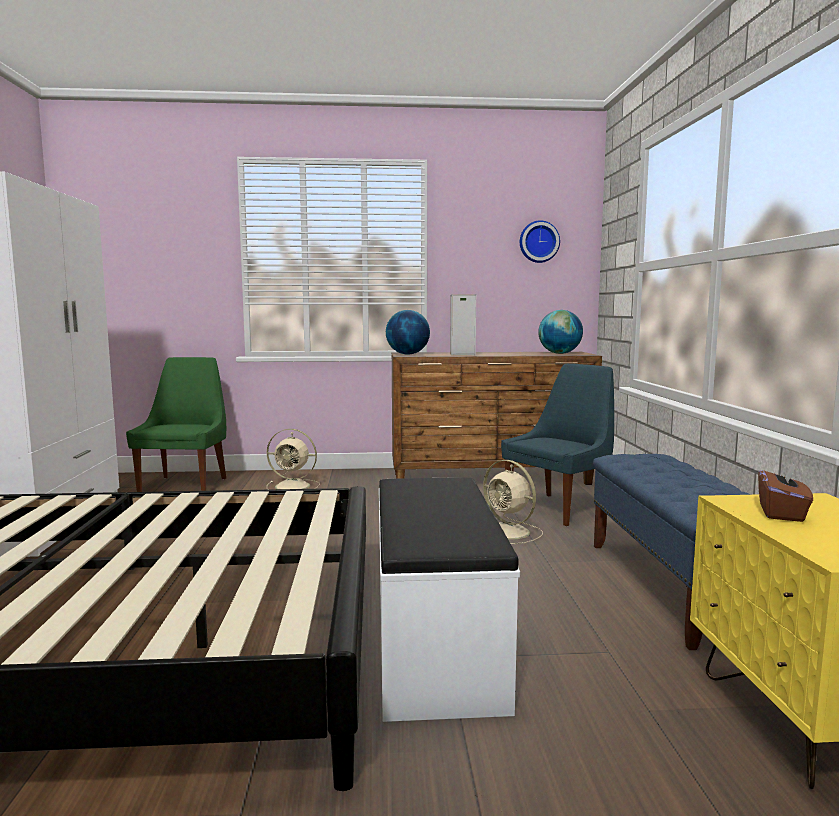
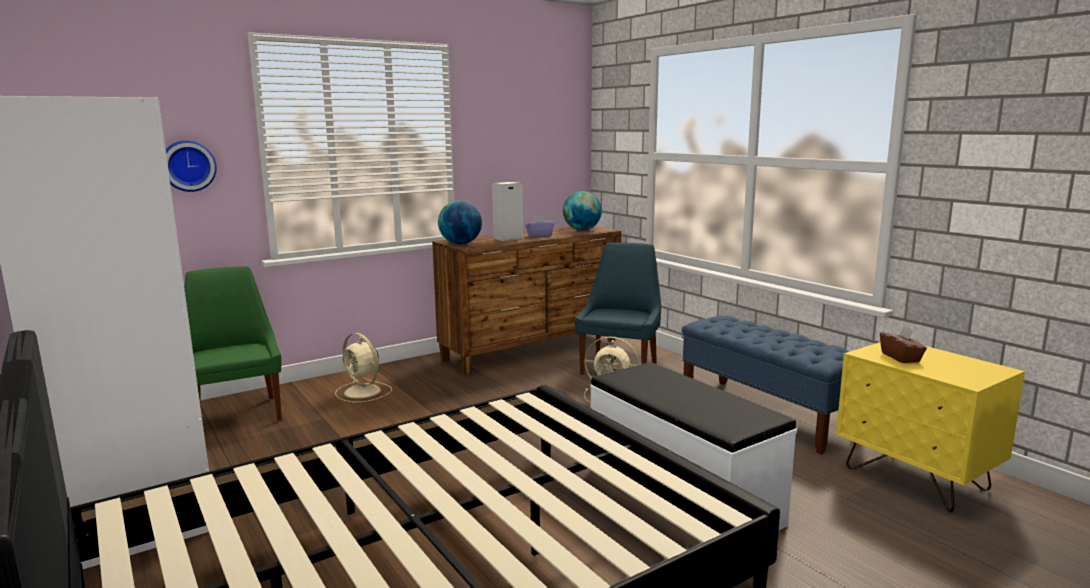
camera: 30 degrees left, 5 degrees up
(294, 486) = (363, 392): beige fan -> beige fan turned 60 degrees clockwise
(501, 354) = (539, 235): none -> purple tissue box
(538, 242) = (545, 125): wall clock -> wall clock (188, 166)

